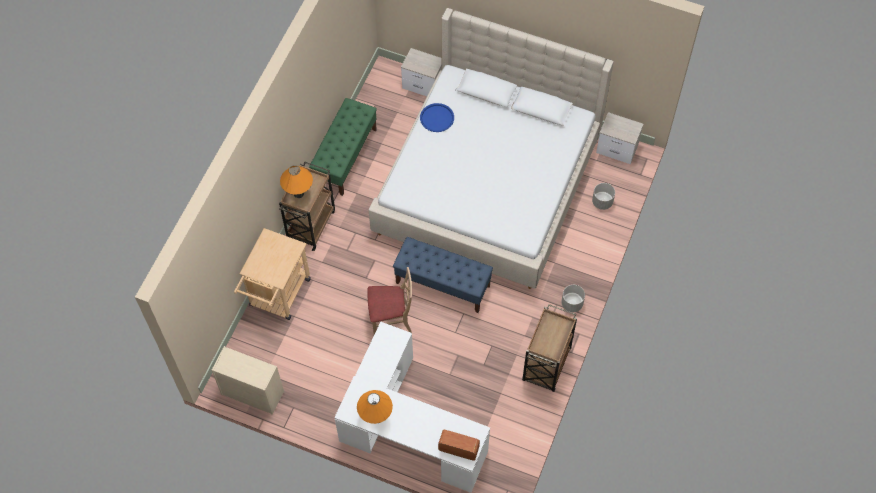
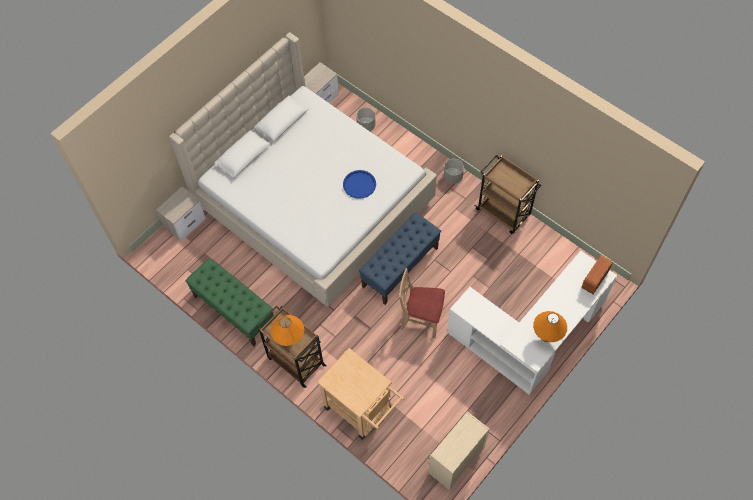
camera: 70 degrees left, 0 degrees up
(391, 320) = (421, 319): beige chair -> beige chair turned 90 degrees counterclockwise
(437, 118) = (254, 203): blue tray -> blue tray (359, 184)

